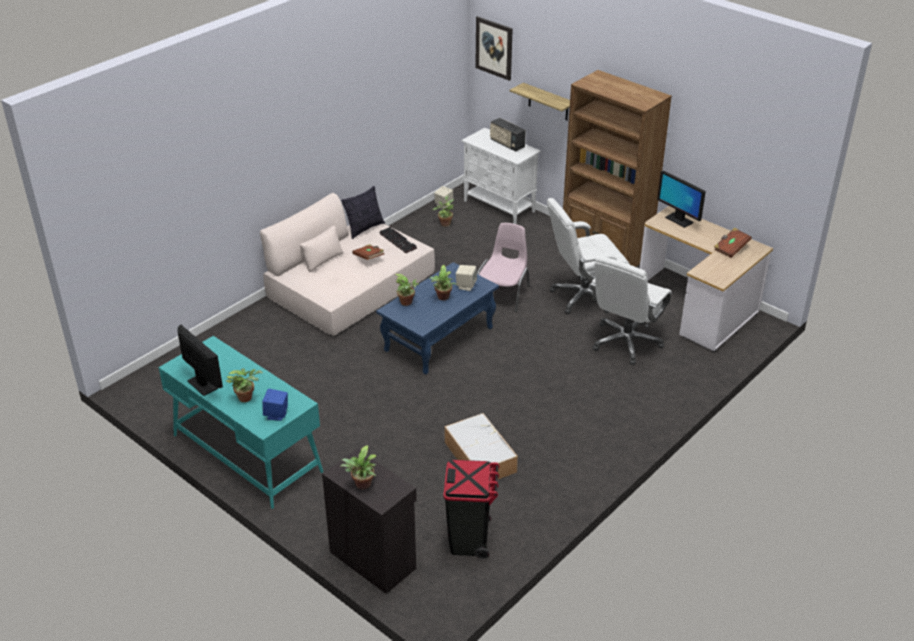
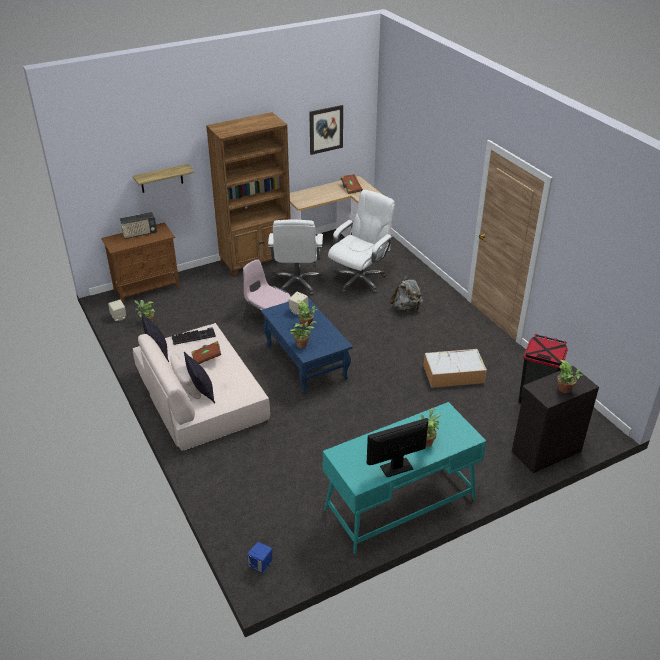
camera: 70 degrees left, 0 degrees up
(276, 414) = (455, 427): blue speaker -> blue speaker (261, 565)
(317, 269) = (201, 392): none -> pillow
(494, 48) = (94, 162): picture -> picture (326, 129)
(499, 206) = (147, 290): white cabinet -> brown cabinet
(592, 392) = (406, 308): none -> grey backpack
(626, 342) = (359, 280): white office chair -> white office chair turned 105 degrees counterclockwise
(678, 220) = (304, 196): monitor -> none

